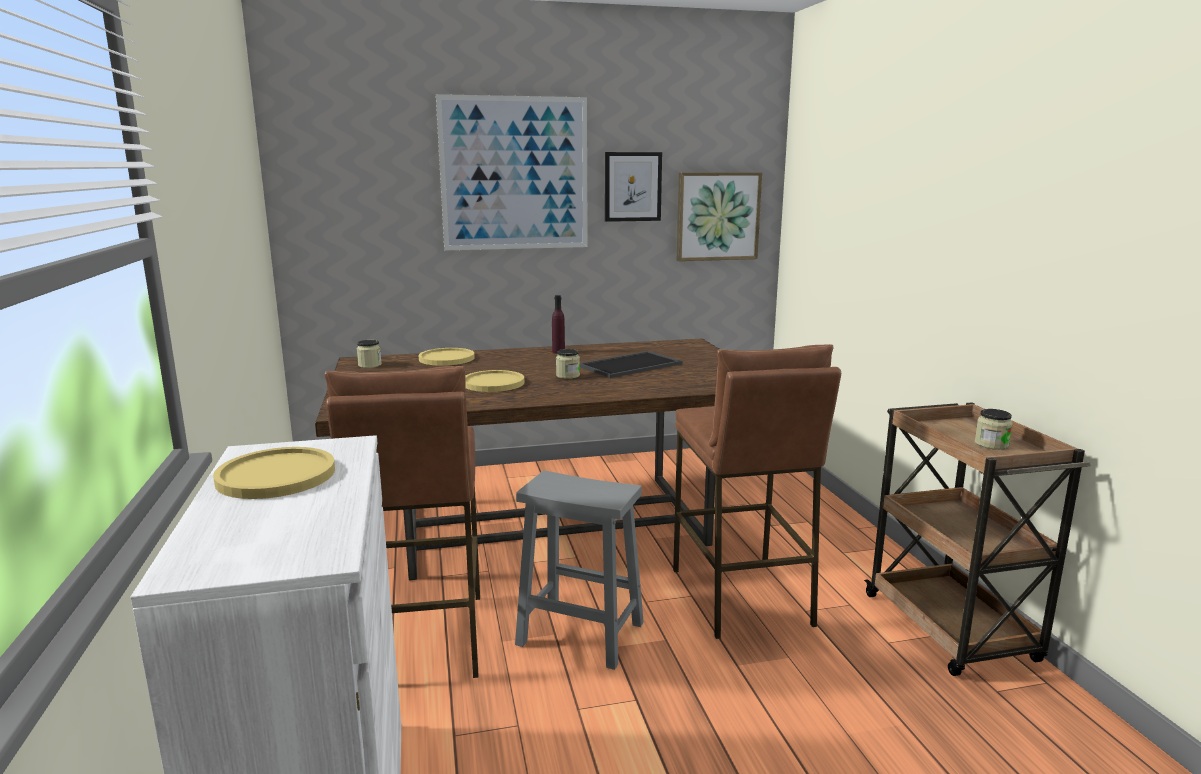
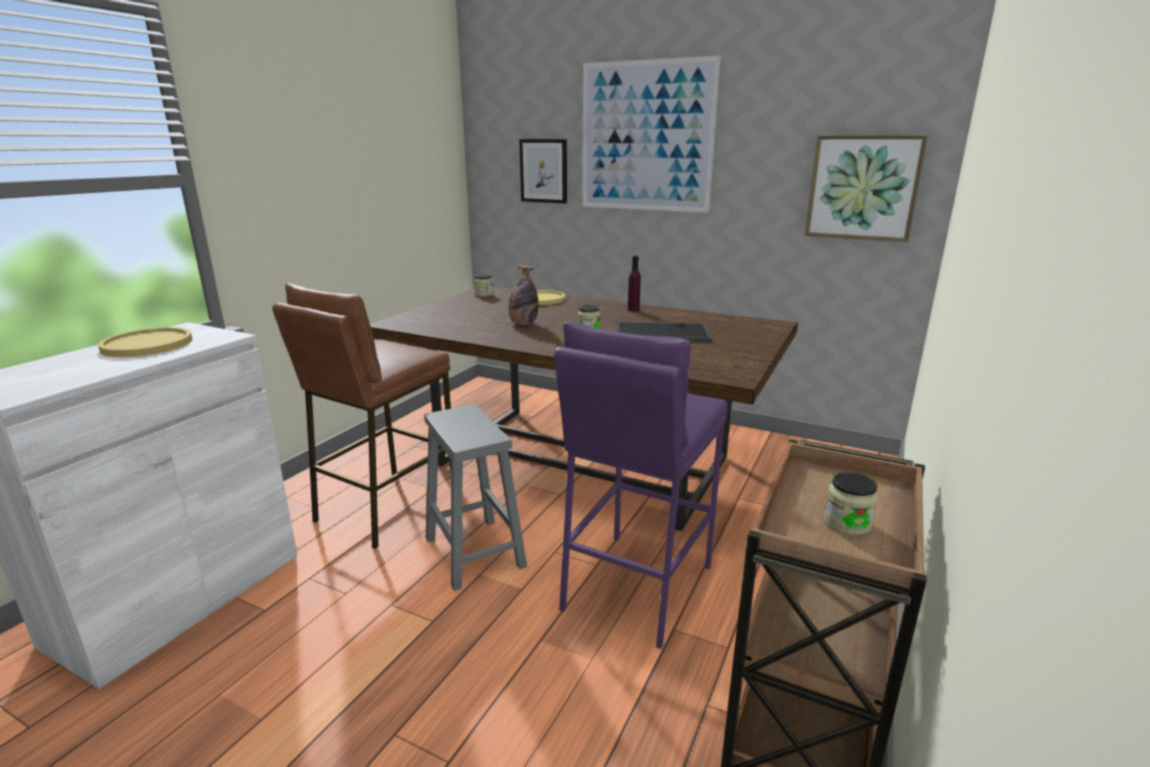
camera: 40 degrees right, 5 degrees up
(493, 383) = (523, 324): yellow plate -> bottle
(632, 186) = (762, 151): picture -> picture (543, 171)
(741, 596) = (635, 586): brown stool -> purple stool

